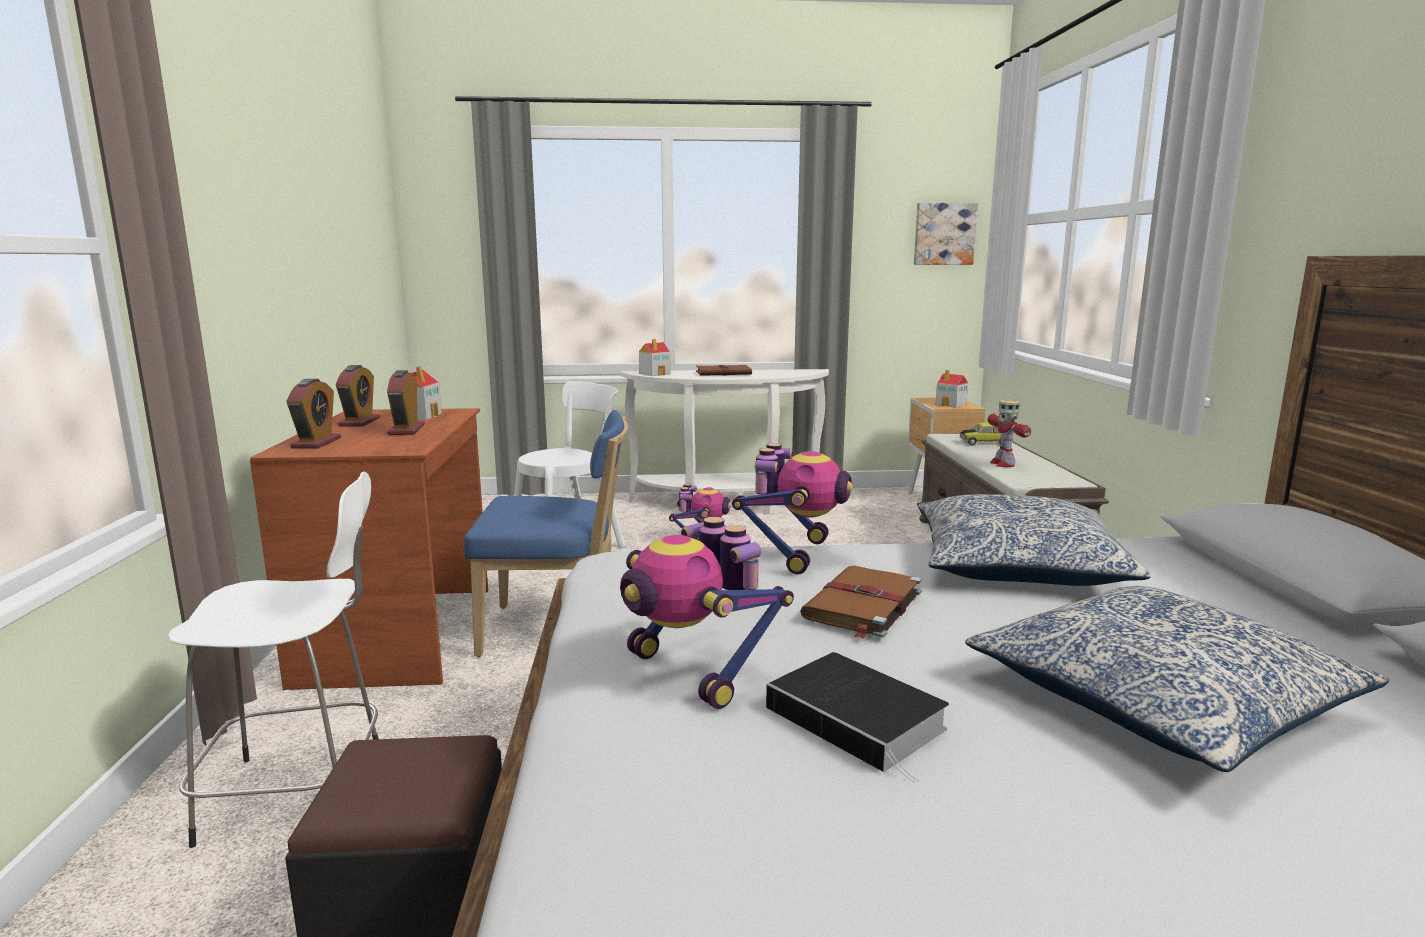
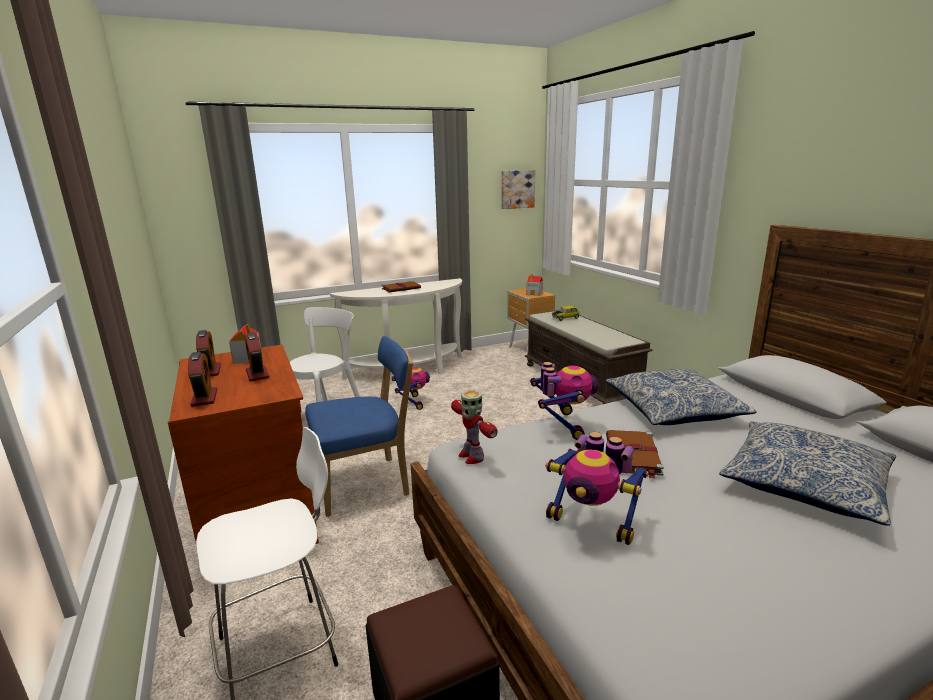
camera: 20 degrees left, 5 degrees up
(655, 374) = (357, 293): toy house -> none
(860, 720) = (699, 532): book -> none
(1002, 464) = (588, 332): toy robot -> toy robot (471, 456)

